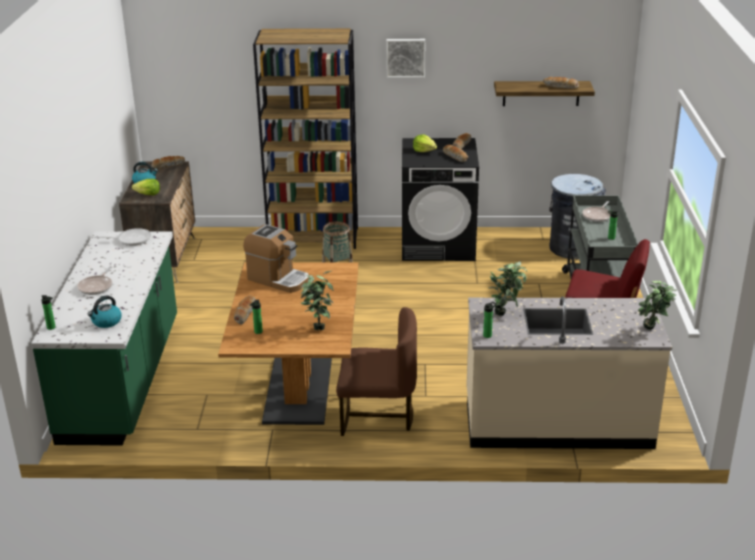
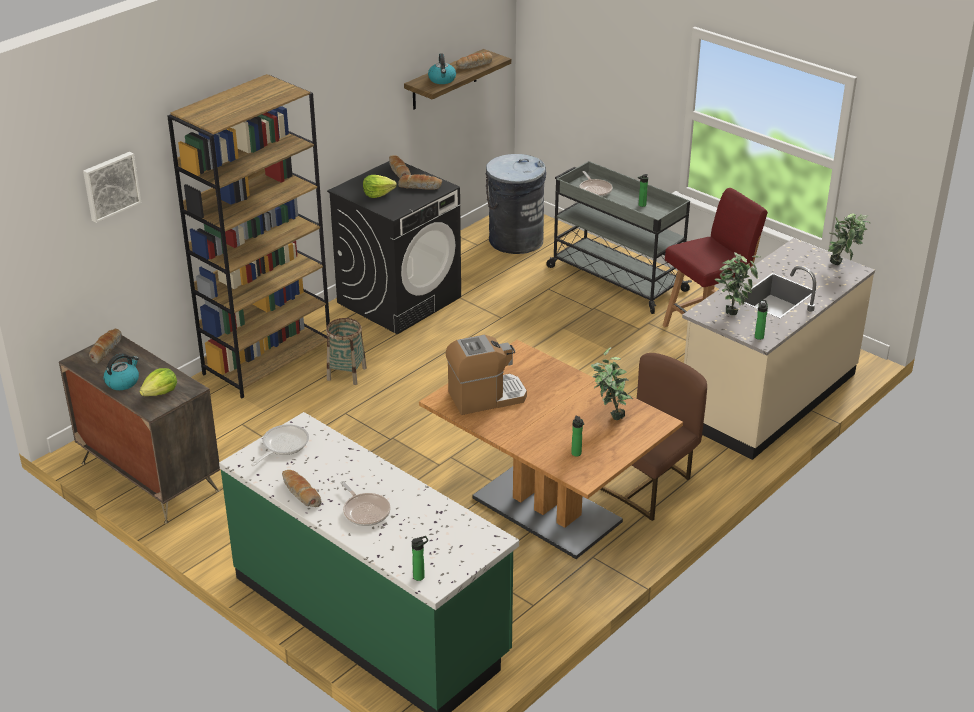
camera: 50 degrees left, 5 degrees up
(106, 322) = (457, 534): kettle -> kettle (442, 80)
(245, 313) = (529, 445): bread -> bread (300, 493)
(405, 57) = (320, 89): picture -> picture (110, 186)

